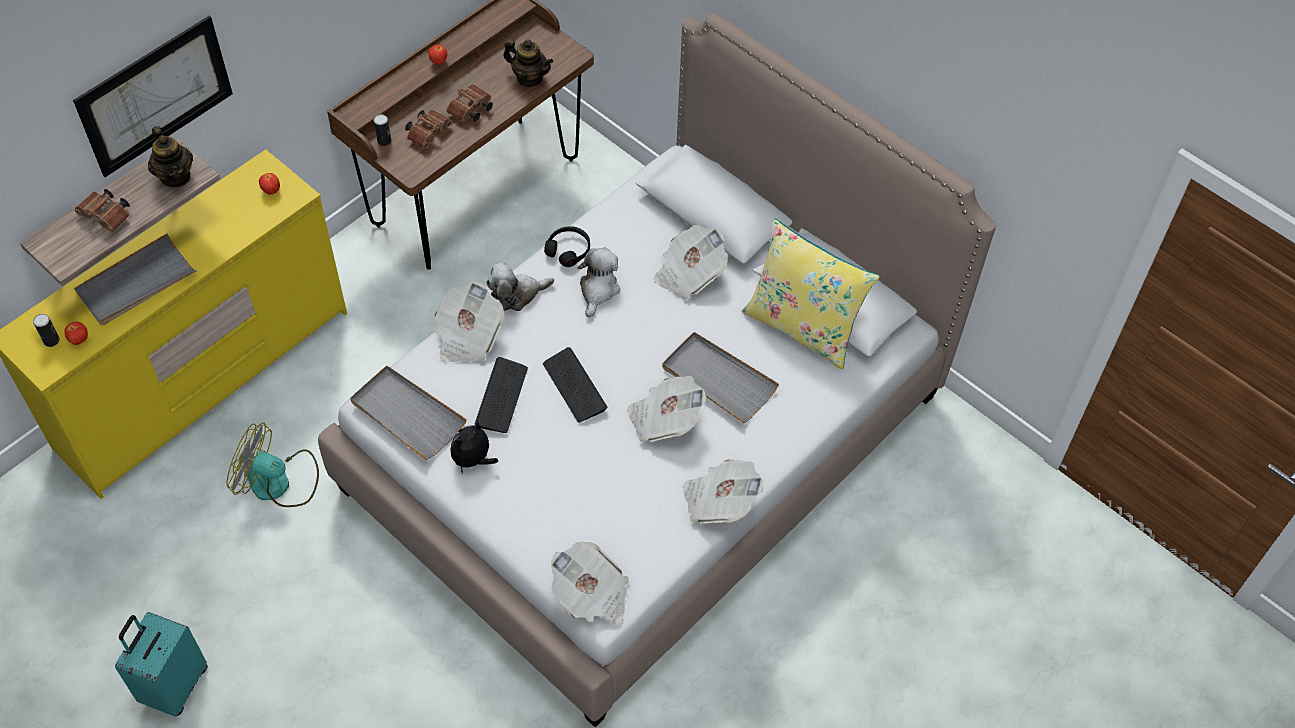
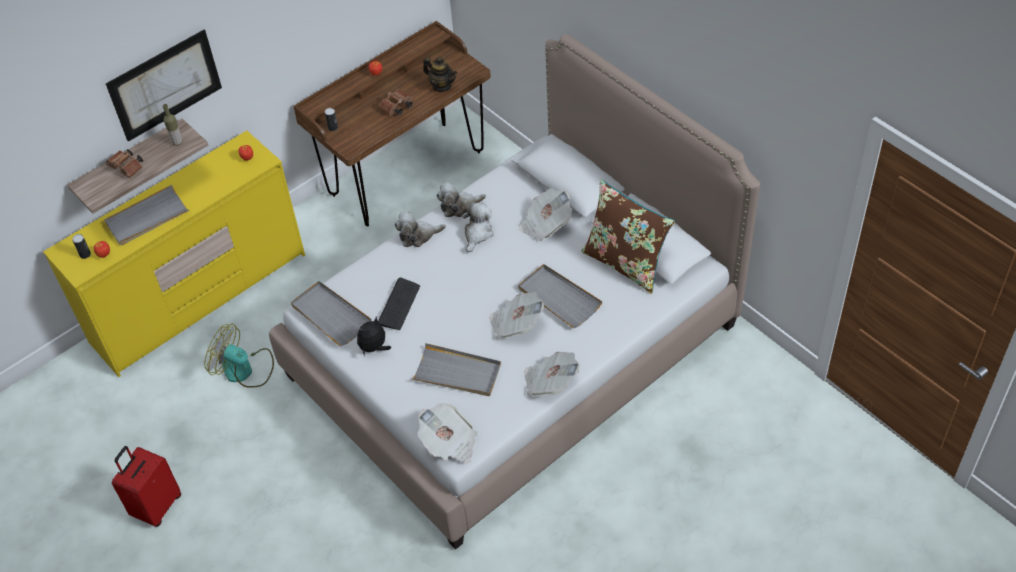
camera: 10 degrees right, 5 degrees down
(174, 685) = (156, 506): turquoise suitcase -> red suitcase
(175, 176) = (177, 142): teapot -> bottle
(429, 133) = (365, 122): brown binoculars -> none
(468, 336) = (379, 263): newspaper -> none
(568, 250) = (459, 206): black headphones -> plush toy
(574, 386) = (452, 299): keyboard -> none
(592, 492) = (457, 373): none -> grey tray
(802, 327) = (625, 263): yellow pillow -> brown pillow

